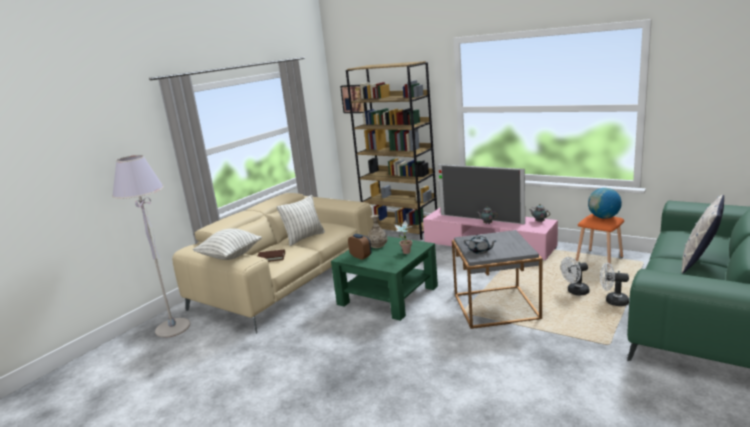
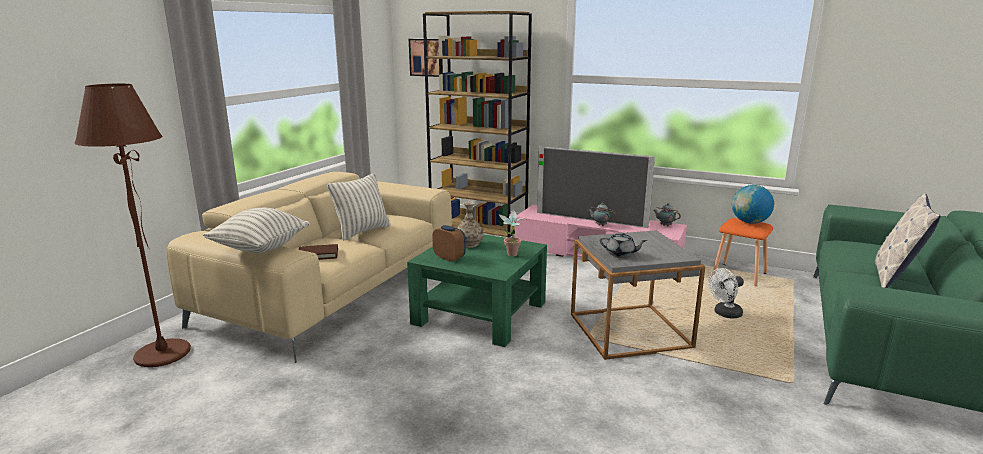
camera: 10 degrees left, 0 degrees up
(173, 328) = (163, 354): grey floor lamp -> brown floor lamp
(612, 301) = (775, 327): white fan -> none

